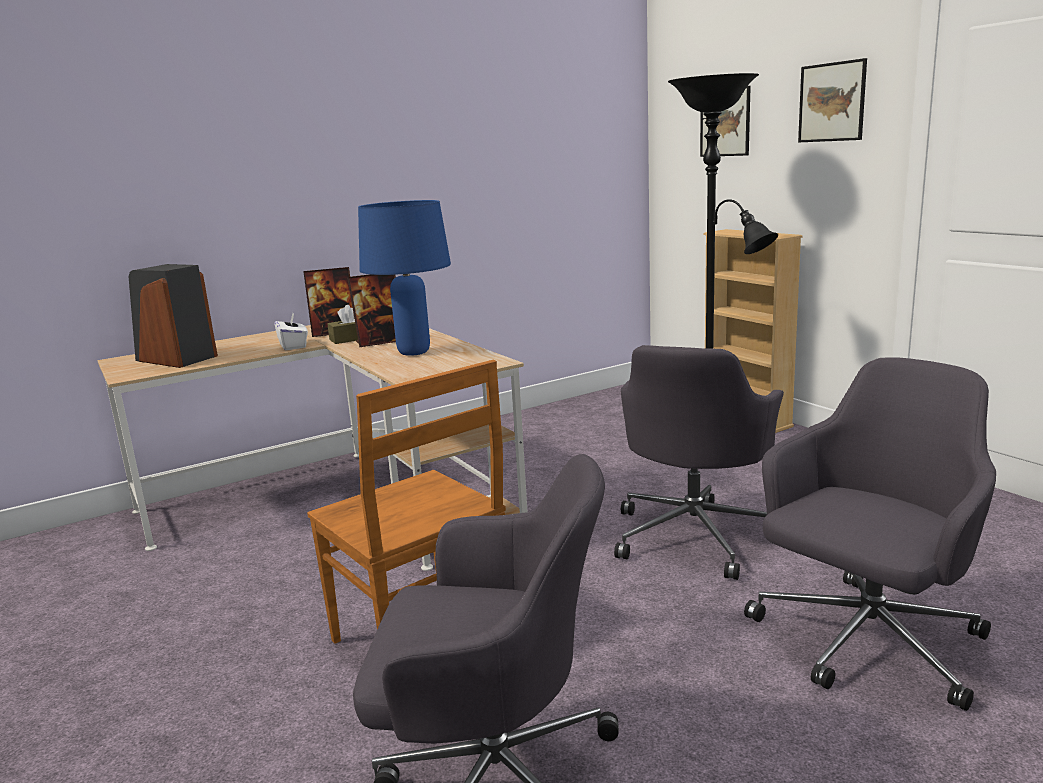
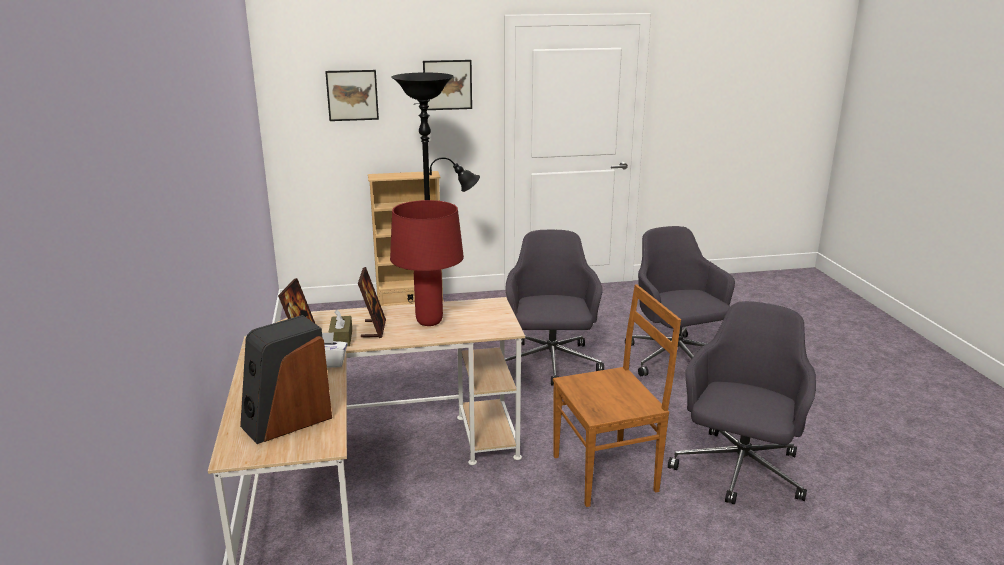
camera: 70 degrees left, 5 degrees up
(414, 352) = (430, 322): blue table lamp -> red table lamp
(695, 534) = (550, 364): grey office chair -> grey office chair turned 135 degrees counterclockwise

